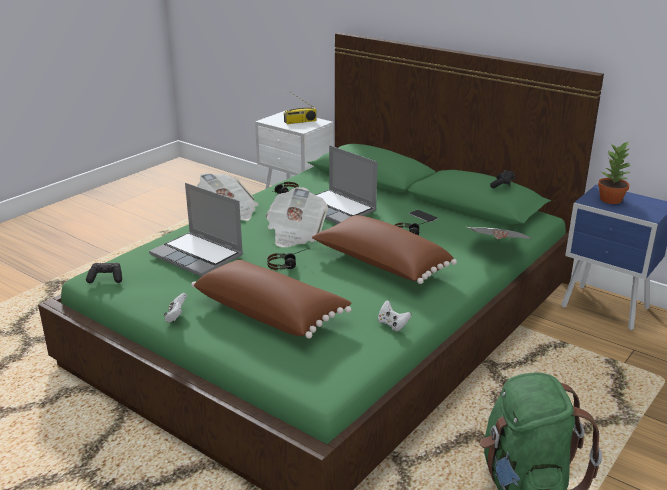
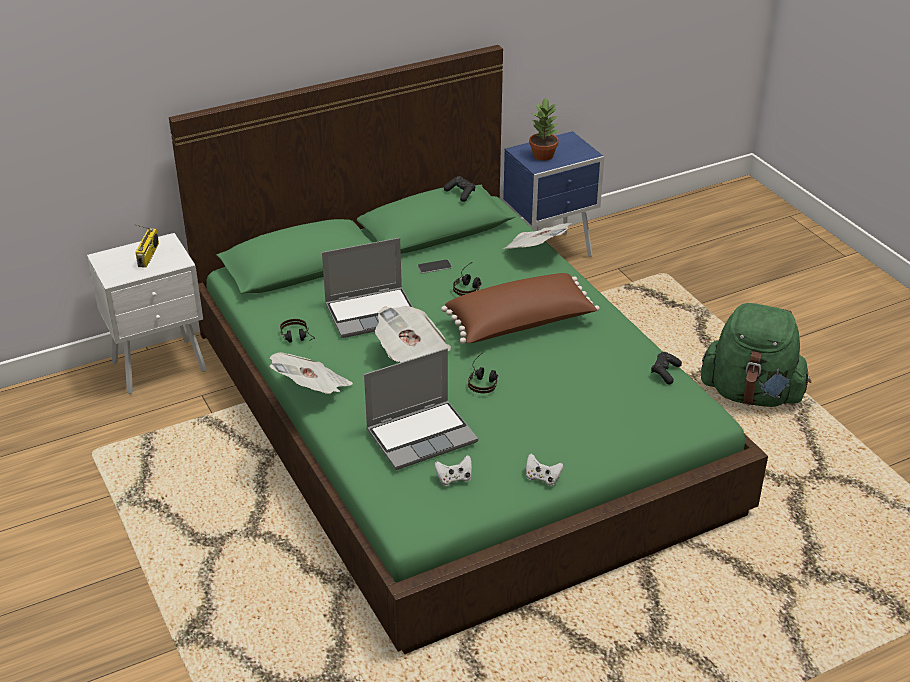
camera: 65 degrees left, 10 degrees up
(106, 278) = (425, 516): black game controller -> black game controller (665, 372)
(271, 312) = (570, 415): brown pillow -> none
(392, 325) = (633, 352): white game controller -> white game controller (454, 478)

